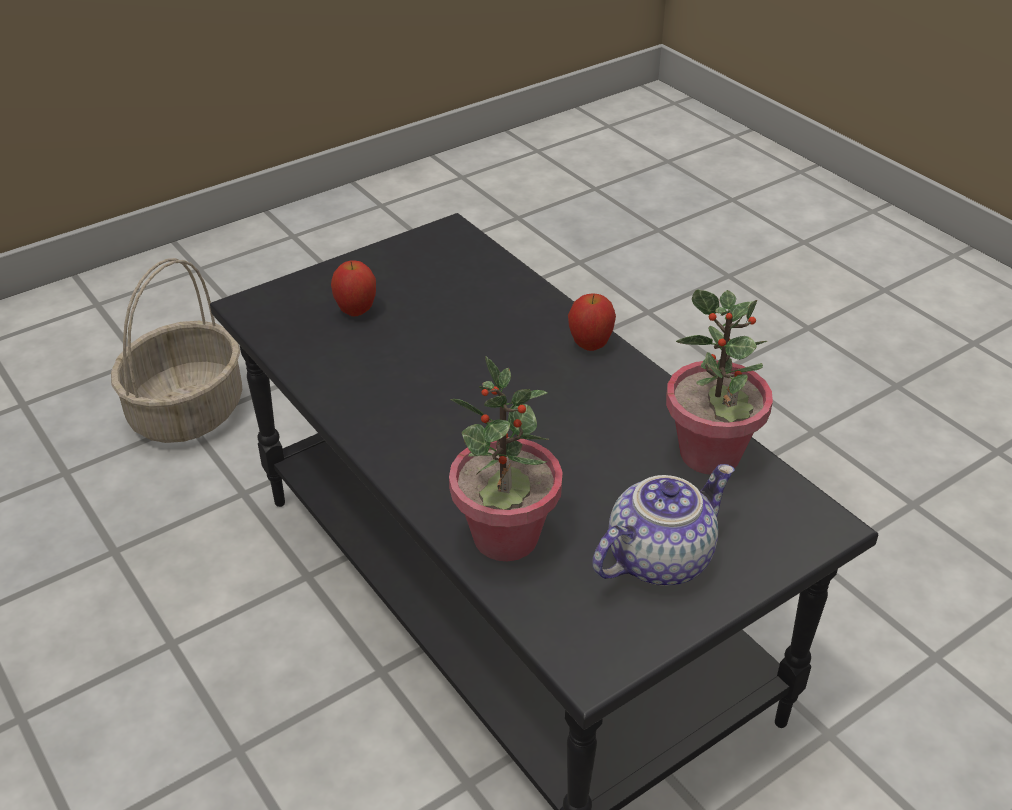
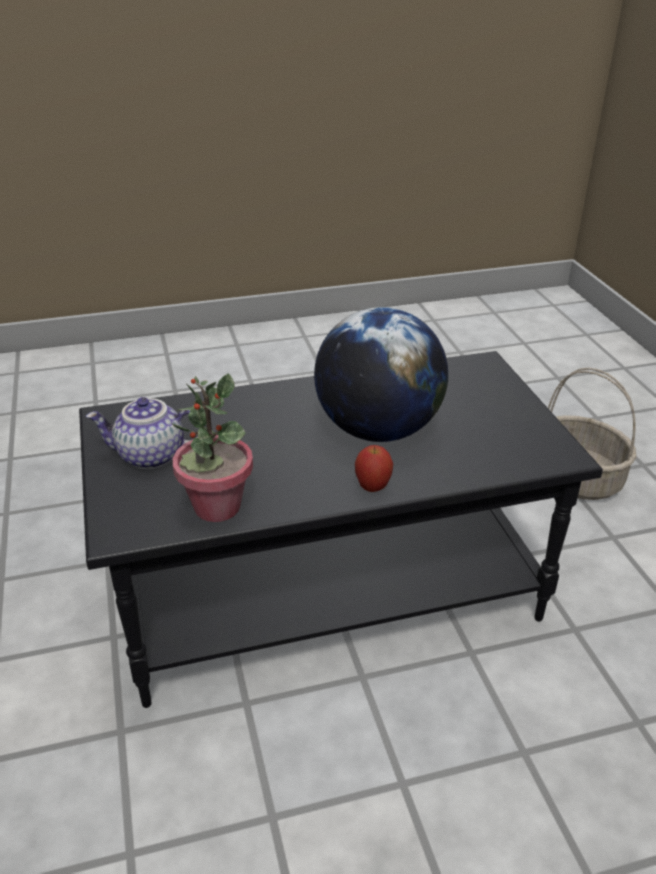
camera: 110 degrees right, 5 degrees down
(356, 311) = (462, 397): apple -> none
(470, 364) = (378, 430): none -> globe
(505, 538) = (210, 410): potted plant -> none
(658, 557) = (150, 457): teapot -> teapot turned 105 degrees clockwise

